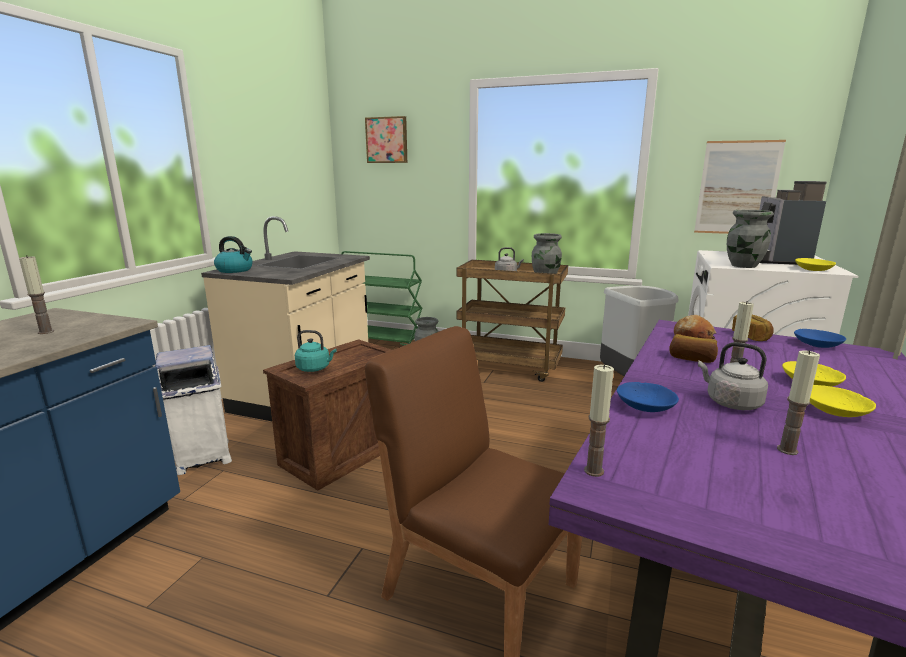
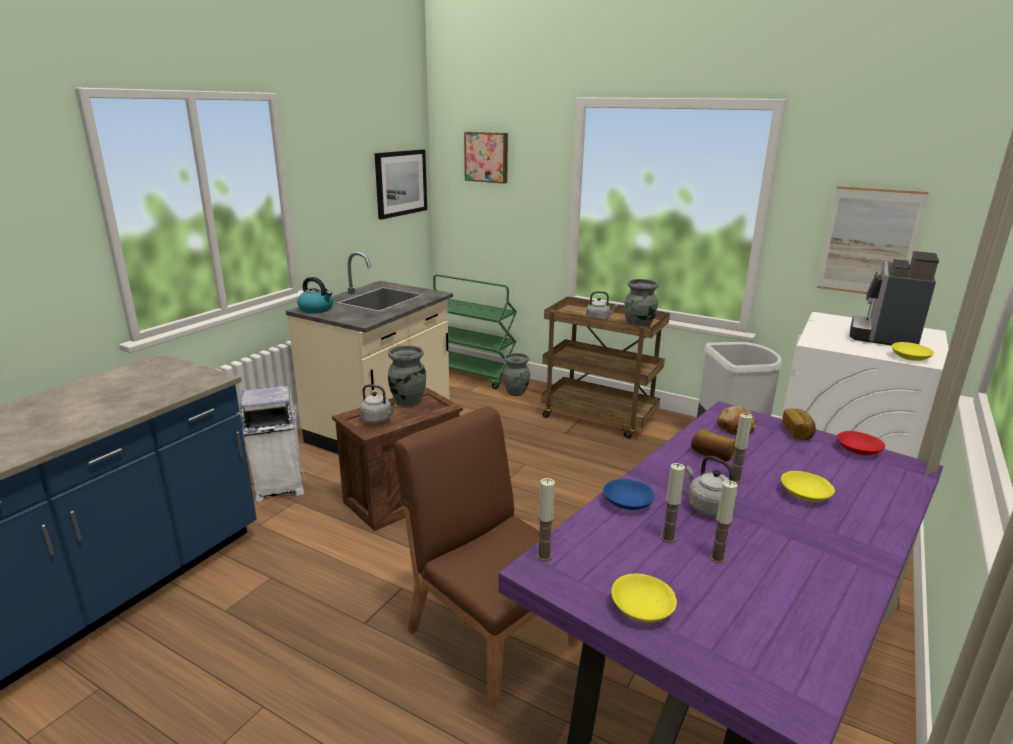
camera: 10 degrees right, 5 degrees up
(46, 332) = (156, 383): candle -> candle (668, 538)
(307, 164) = (400, 183): none -> picture
(315, 368) = (378, 419): turquoise kettle -> grey kettle
(743, 266) = (835, 345): grey vase -> grey vase (407, 401)
(816, 345) = (857, 450): blue bowl -> red bowl
(835, 411) = (798, 527): yellow bowl -> yellow bowl (643, 609)

